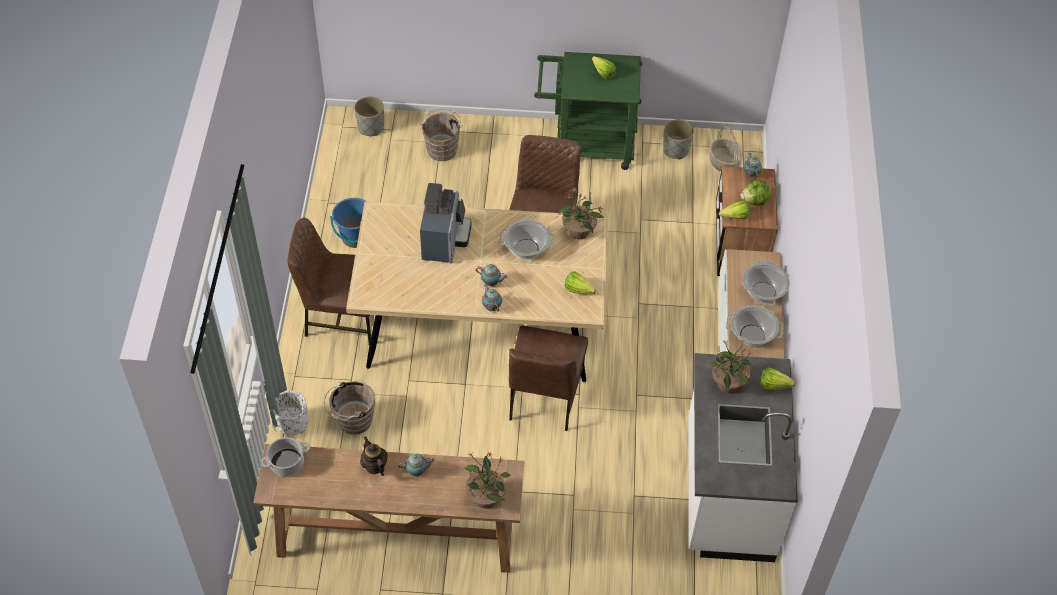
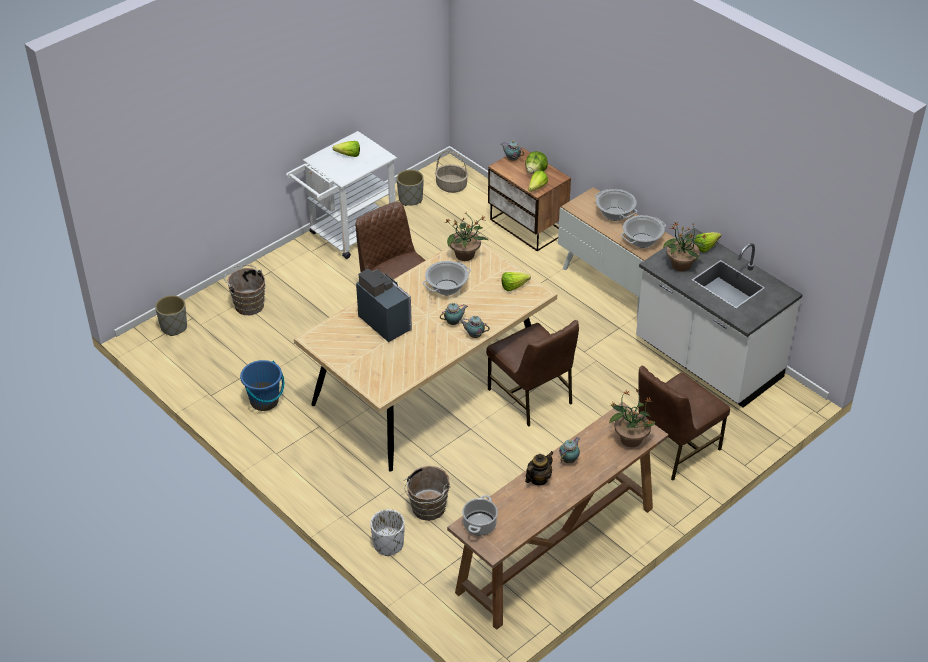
camera: 45 degrees left, 10 degrees down
(341, 316) = (326, 455): brown chair -> brown chair (674, 448)
(374, 466) = (538, 479): teapot -> teapot turned 120 degrees clockwise
(586, 145) = (347, 235): green cart -> white cart

